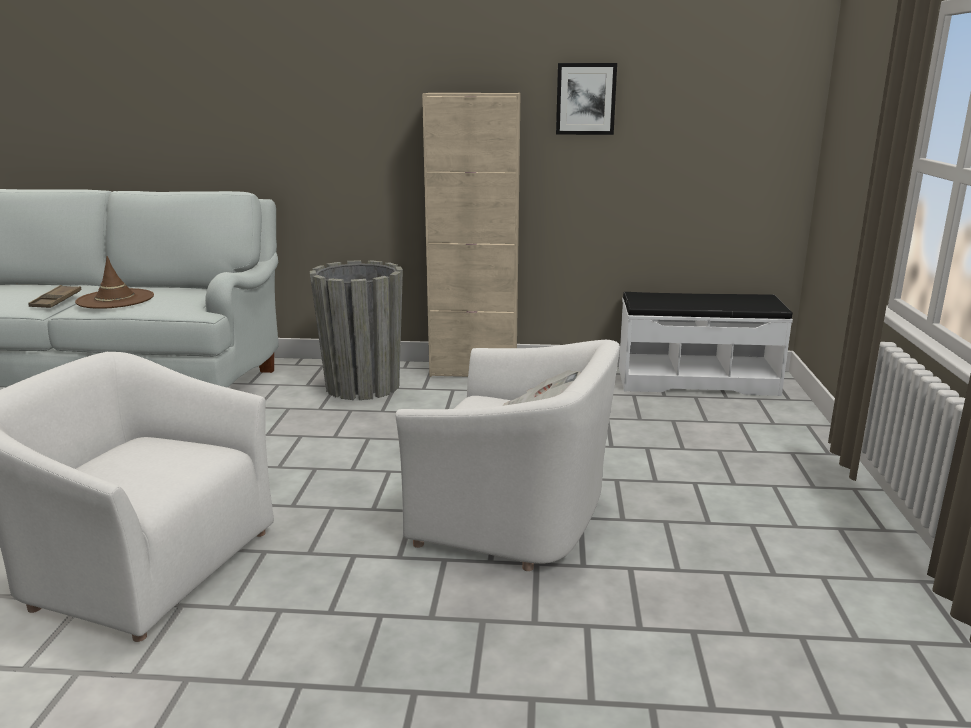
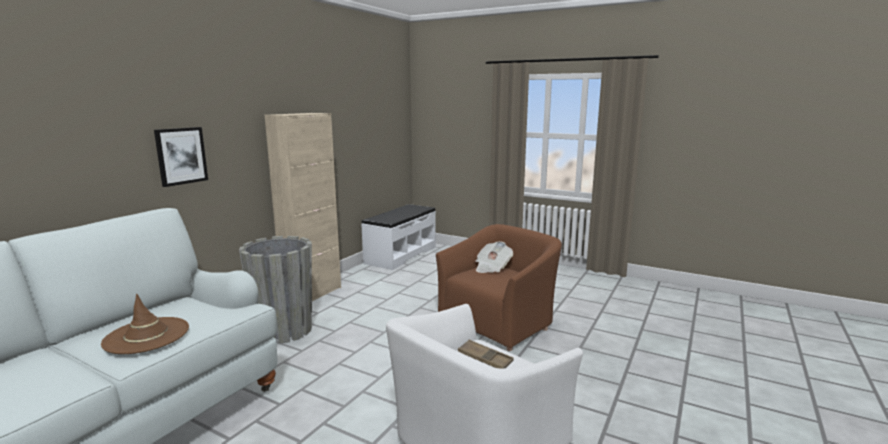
camera: 65 degrees left, 5 degrees down
(56, 301) = (71, 370): brown tray -> brown tray (485, 359)
(515, 516) = (498, 322): white armchair -> brown armchair
(585, 99) = (336, 115): picture -> picture (181, 156)

